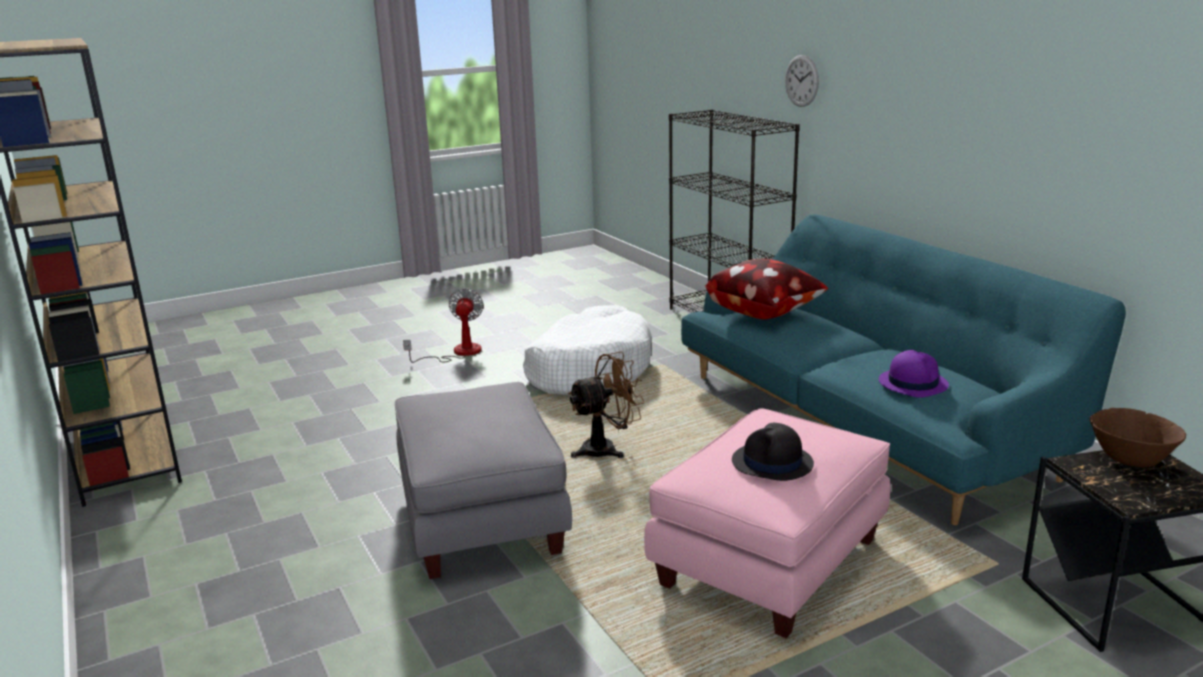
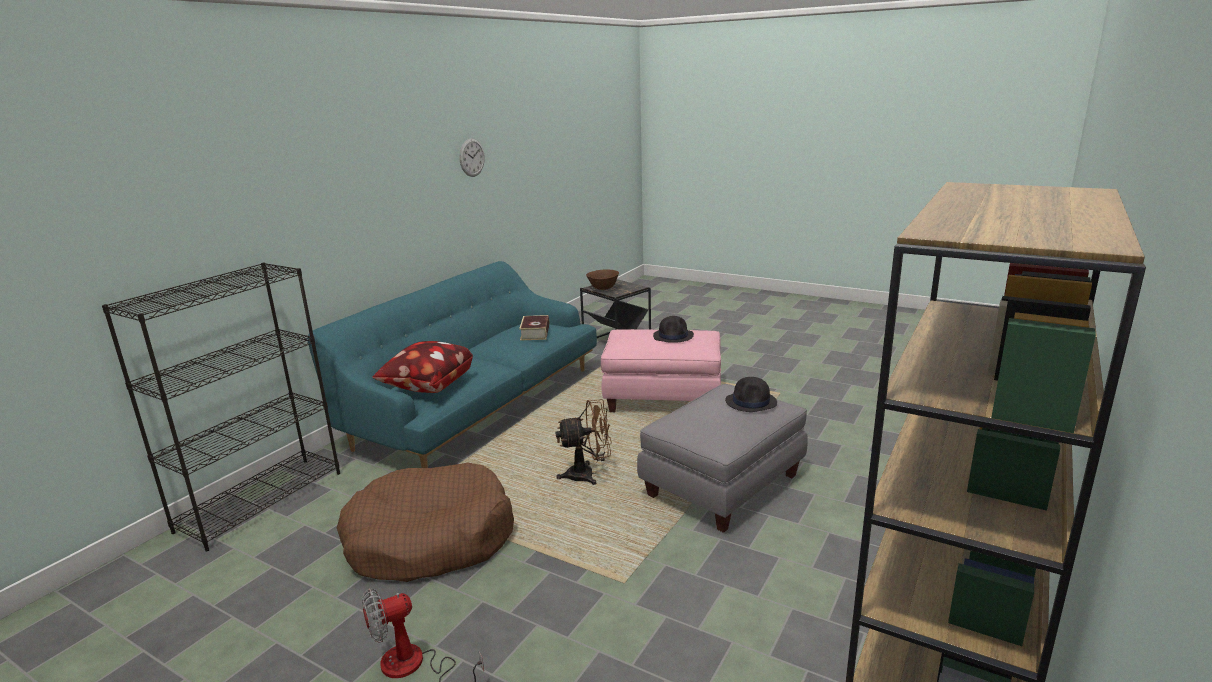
camera: 120 degrees left, 0 degrees up
(468, 439) = (751, 402): none -> black hat
(588, 369) = (430, 539): white dog bed -> brown dog bed
(607, 449) = (587, 475): brown fan -> brown fan turned 135 degrees clockwise
(801, 81) = (241, 223): wall clock -> wall clock (472, 157)
(912, 383) = (535, 333): purple hat -> book

